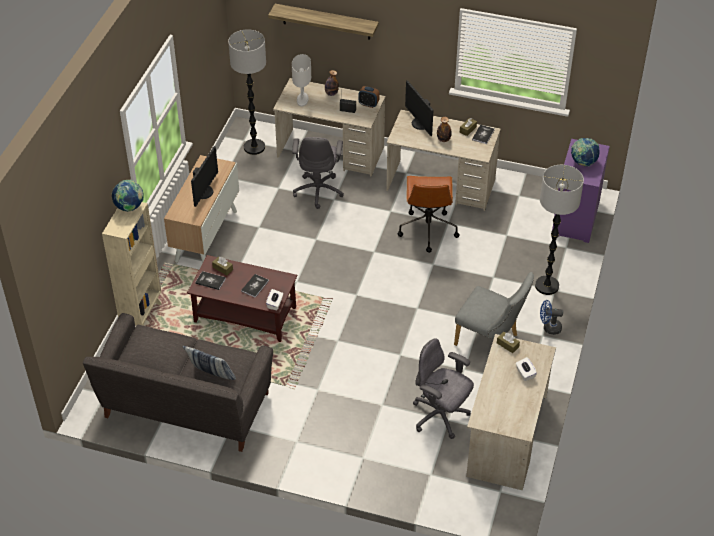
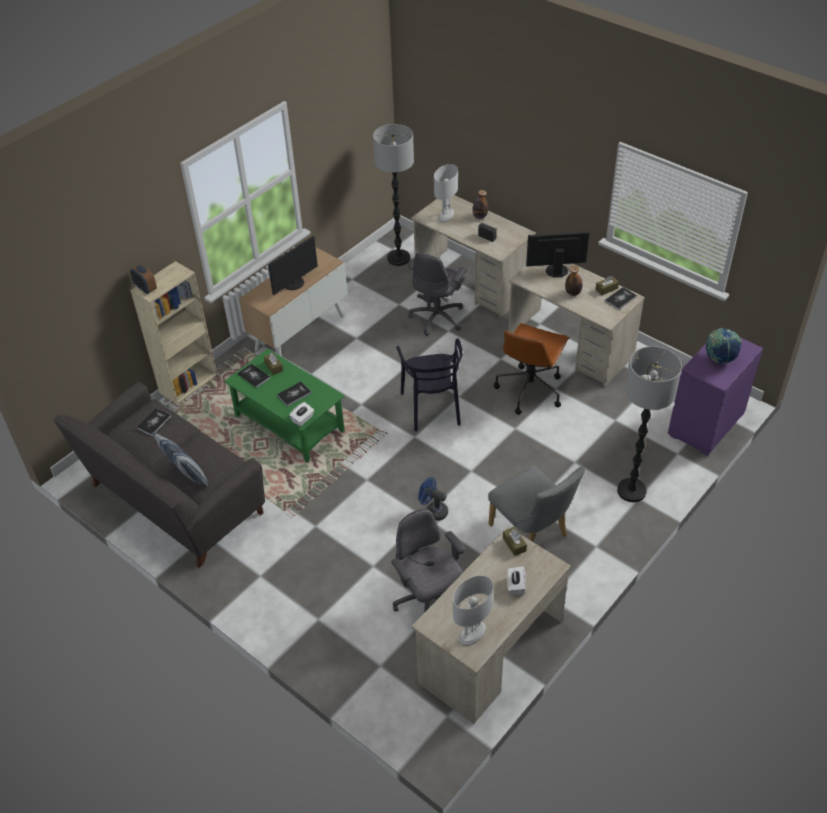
camera: 25 degrees right, 0 degrees up
(129, 208) = (174, 272): globe -> none
(155, 343) = (154, 422): none -> book
(244, 315) = (288, 423): brown coffee table -> green coffee table
(326, 21) = (483, 133): shelf -> none
(357, 267) = (432, 407): none -> black chair
(368, 104) = (512, 236): alarm clock -> alarm clock (146, 289)
(420, 124) = (556, 270): monitor -> monitor turned 90 degrees clockwise
(514, 417) = (472, 634): none -> white table lamp
(549, 328) = (608, 540): blue fan -> blue fan (433, 511)

